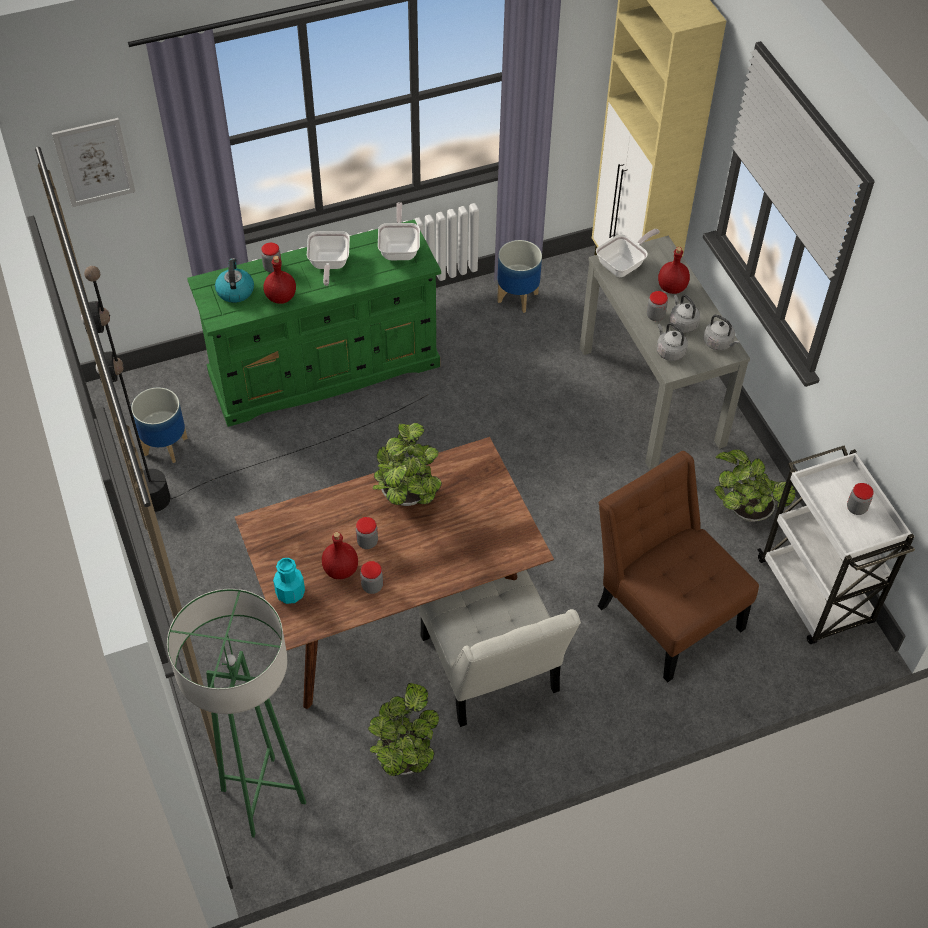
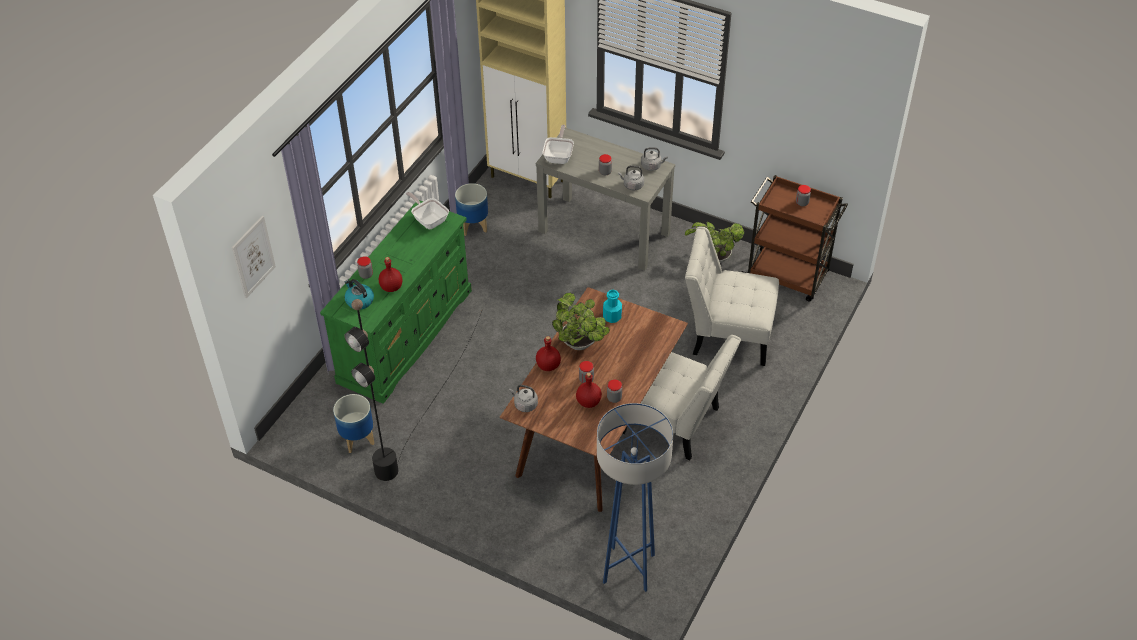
camera: 40 degrees left, 5 degrees down
(263, 796) = (628, 568): green floor lamp -> blue floor lamp
(290, 593) = (576, 431): turquoise bottle -> turquoise bottle (612, 317)
(328, 265) = (398, 253): frying pan -> none
(404, 754) = (677, 494): potted plant -> none
(665, 611) = (727, 333): brown chair -> white chair
(671, 288) = (597, 153): red bottle -> red bottle (548, 366)
(682, 323) = (623, 167): grey kettle -> grey kettle (524, 405)
(816, 594) = (788, 276): white cart -> brown cart

